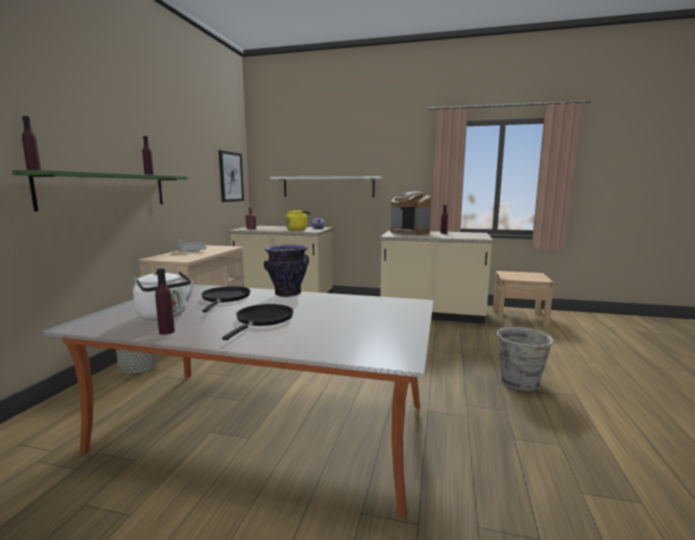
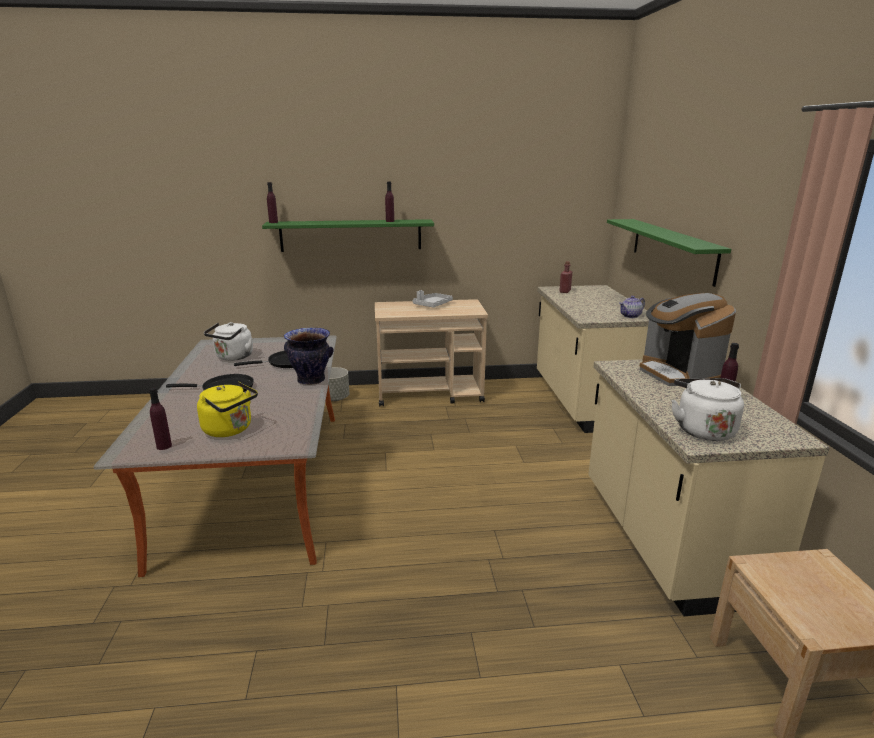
camera: 70 degrees right, 10 degrees up
(166, 332) = (195, 368): purple bottle -> purple bottle (164, 446)
(231, 177) = (564, 214): picture -> none
(297, 229) = (598, 309): yellow kettle -> yellow kettle (230, 430)
(328, 187) = (672, 249): white shelf -> green shelf
(409, 232) = (678, 374): coffee machine -> coffee machine turned 45 degrees counterclockwise
(470, 236) = (702, 429): none -> white kettle
(520, 383) = (416, 665): grey bucket -> none

